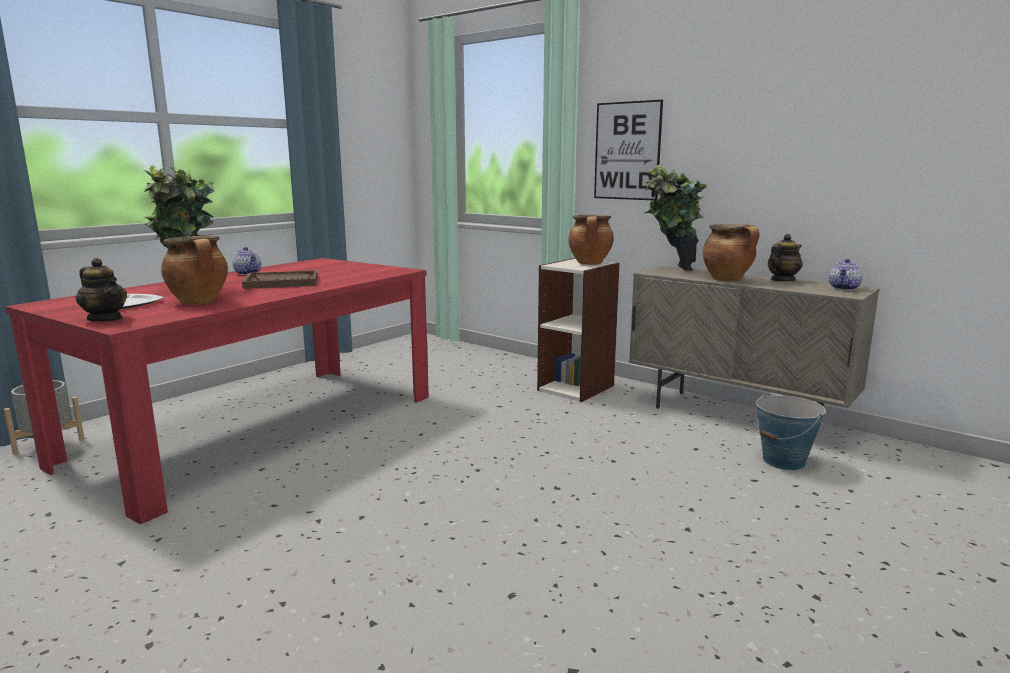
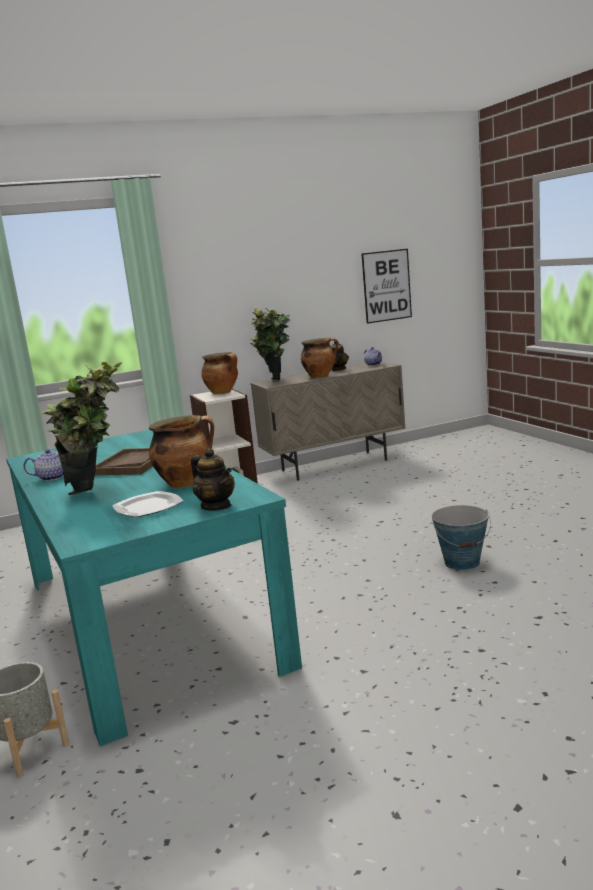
camera: 60 degrees left, 0 degrees up
(105, 319) = (216, 506): teapot -> teapot turned 75 degrees clockwise
(259, 428) = (147, 619): red dining table -> turquoise dining table
(627, 151) = (202, 302): picture -> picture (386, 286)
(784, 461) = (402, 468): bucket -> bucket (462, 562)

